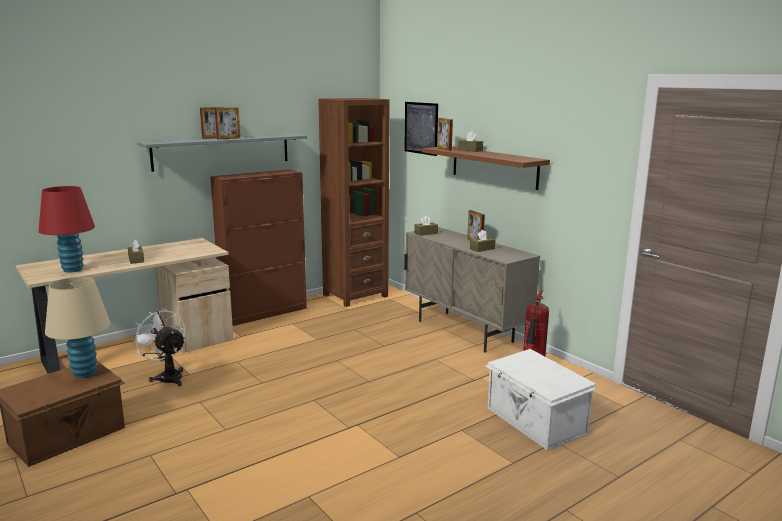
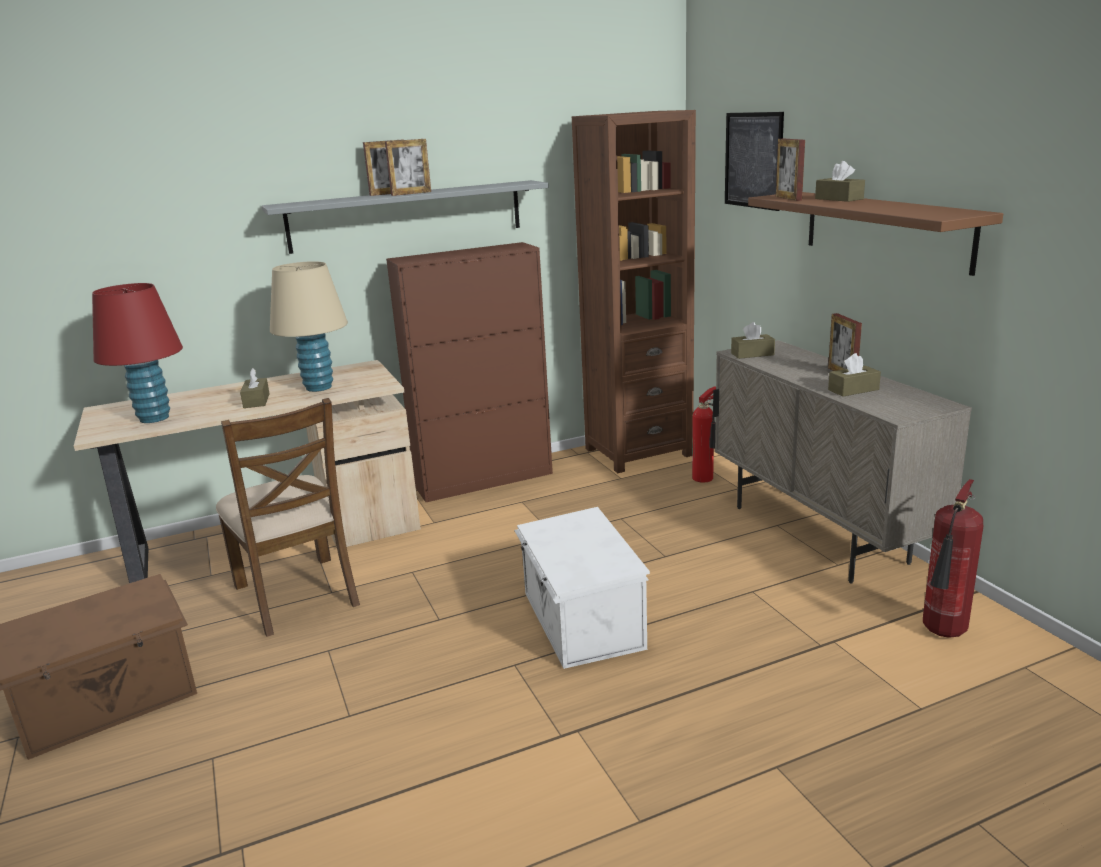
camera: 15 degrees right, 5 degrees up
(85, 373) = (131, 602): beige table lamp -> beige table lamp (319, 387)
(167, 376) = (297, 595): white fan -> brown chair
(398, 307) = (705, 478): none -> fire extinguisher
(535, 421) = (936, 763): white storage box -> white storage box (580, 621)

